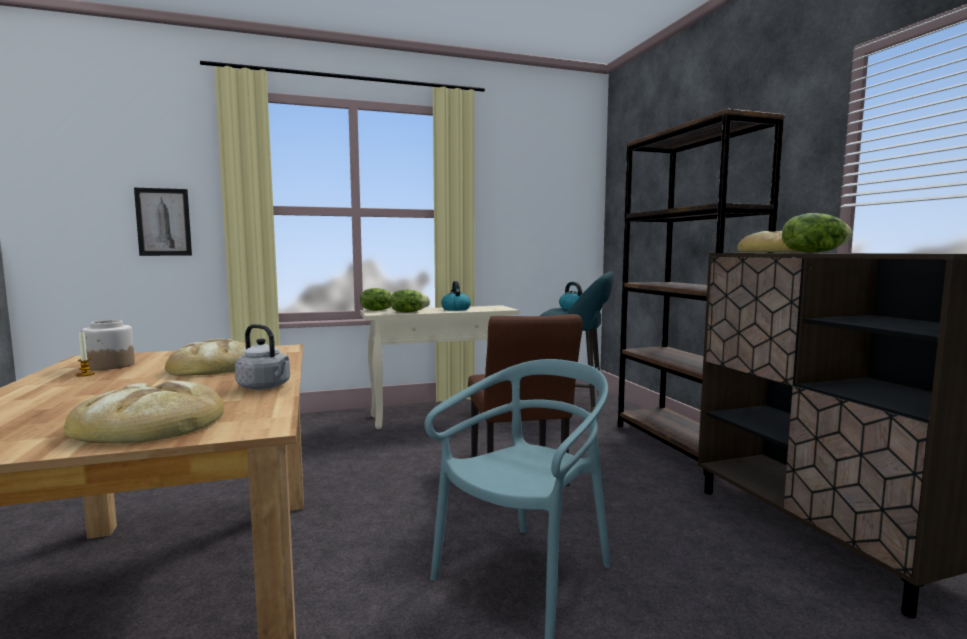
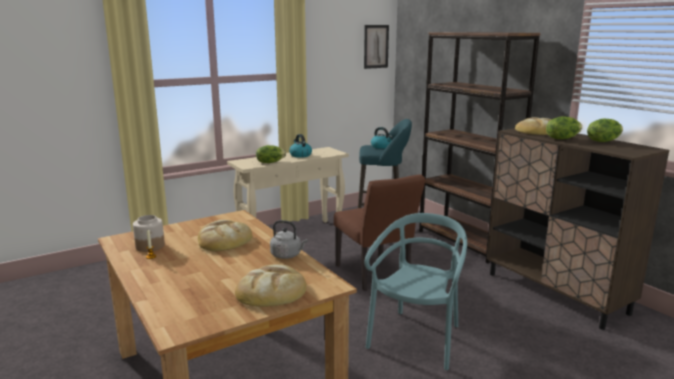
camera: 15 degrees left, 10 degrees up
(163, 222) = (60, 101): picture -> picture (376, 46)
(378, 310) = (242, 160): lettuce -> lettuce (603, 141)

